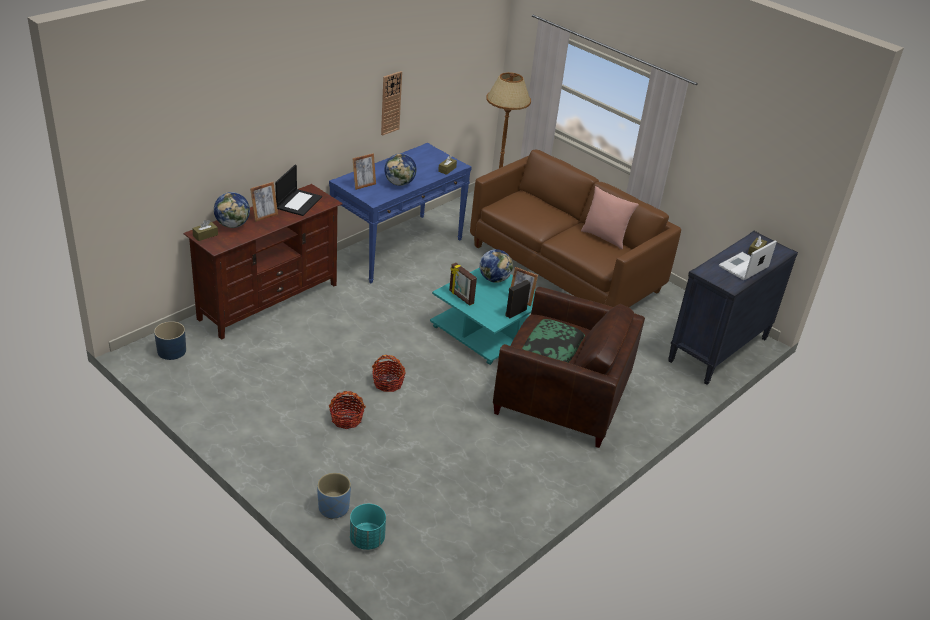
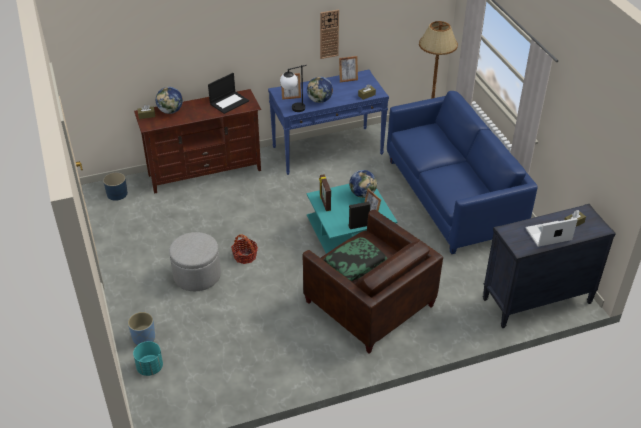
camera: 30 degrees right, 5 degrees up
(264, 216) = (197, 109): picture frame -> picture frame (348, 80)
(346, 419) = (197, 275): basket -> grey ottoman
(377, 198) = (293, 109): none -> table lamp
(565, 268) = (452, 197): brown sofa -> blue sofa
(604, 237) = (474, 179): pink pillow -> none

